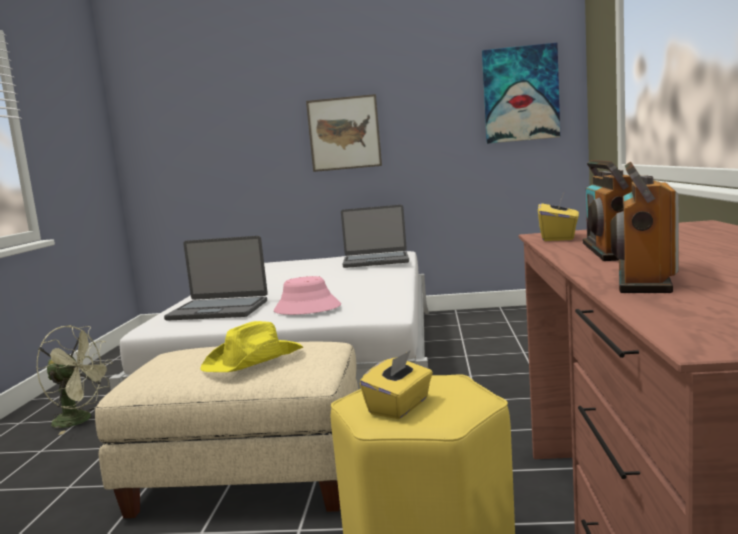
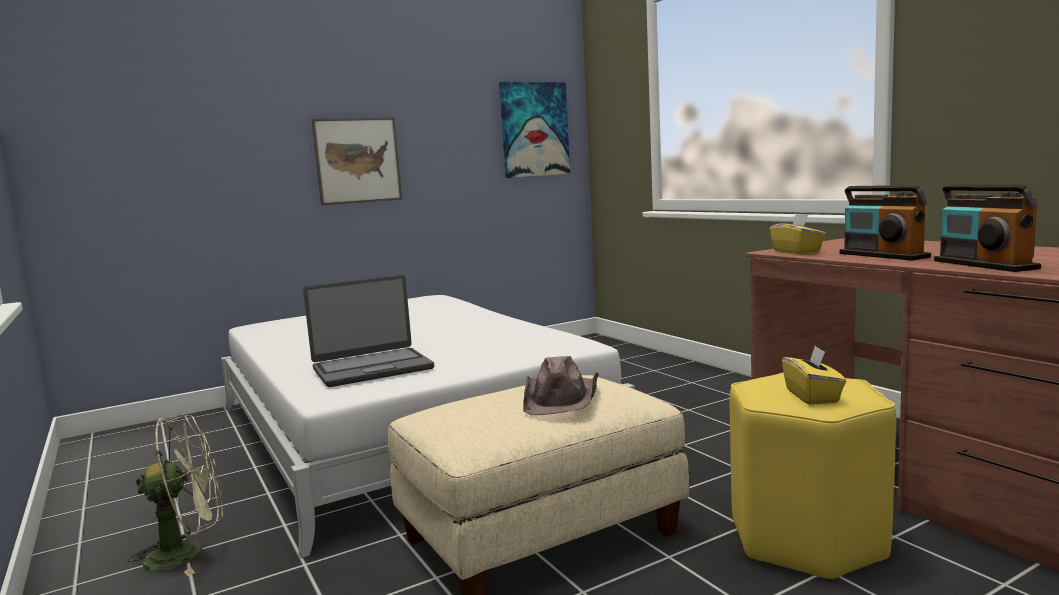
camera: 35 degrees left, 0 degrees up
(254, 359) = (561, 398): yellow hat -> brown hat
(307, 309) = (484, 353): pink hat -> none
(376, 261) = (436, 305): laptop -> none

